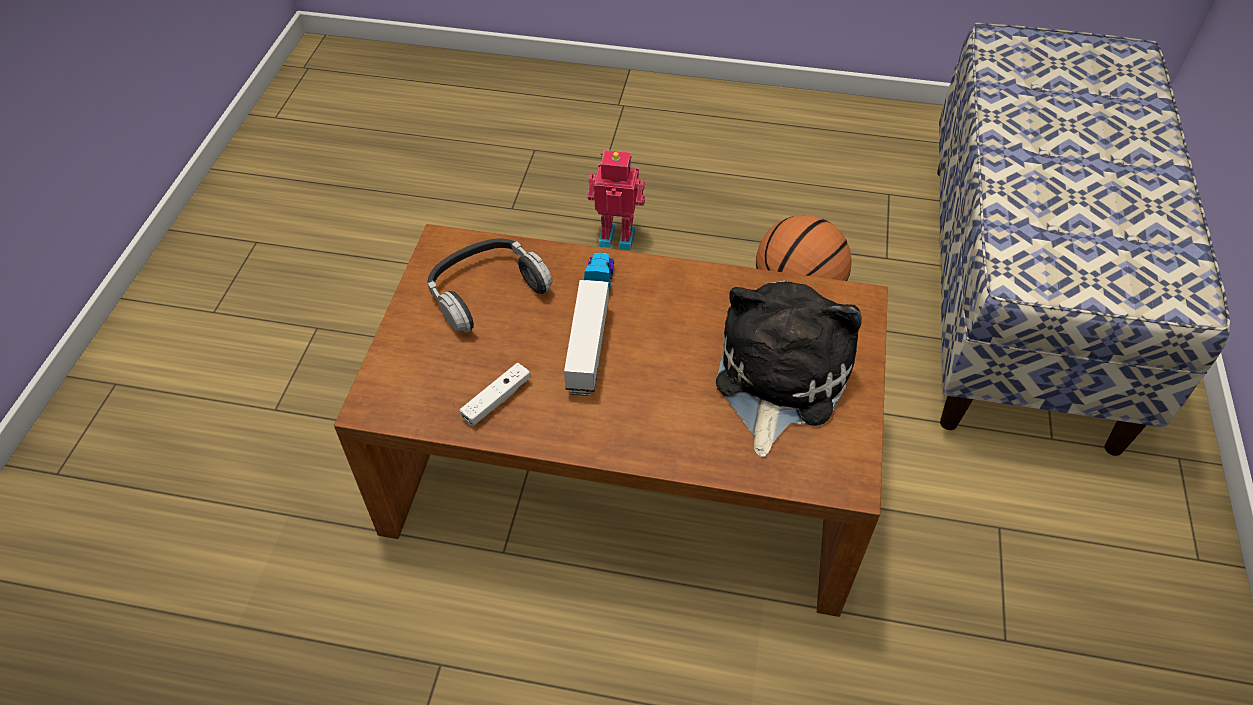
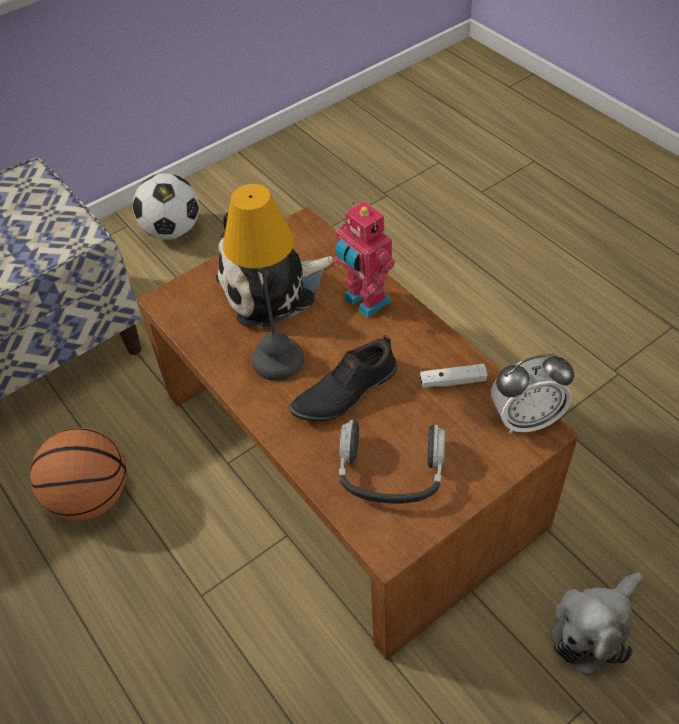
camera: 135 degrees left, 0 degrees up
(292, 472) = (593, 628): none -> plush toy
(396, 407) = (525, 419): none -> alarm clock
(591, 328) = (344, 391): toy truck -> black shoe
(617, 236) = (143, 673): toy robot -> toy robot (364, 301)
(682, 317) = (279, 359): none -> table lamp
(1142, 594) = (172, 231): none -> football

